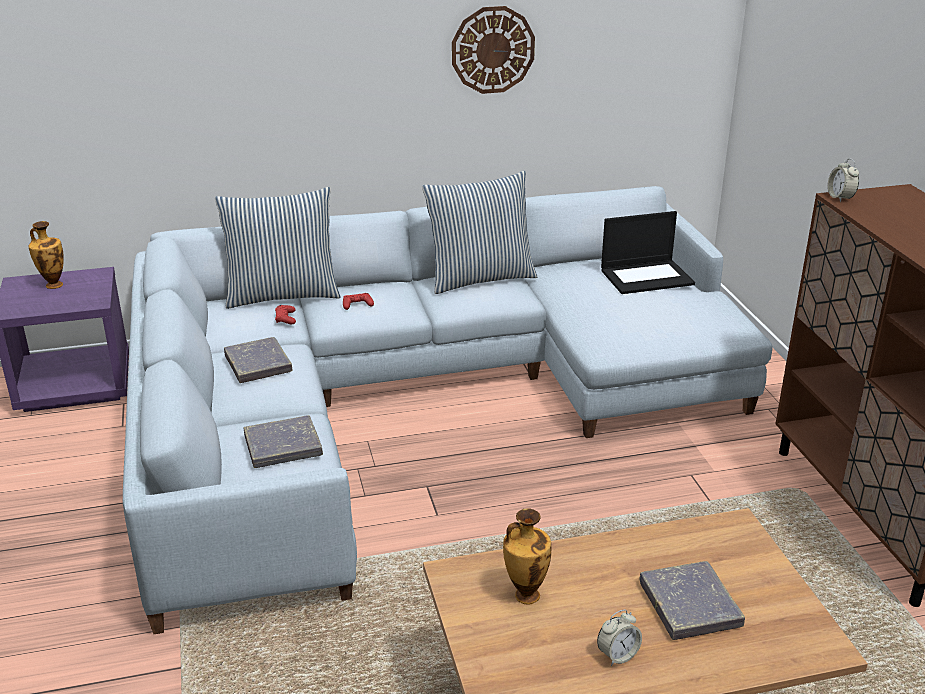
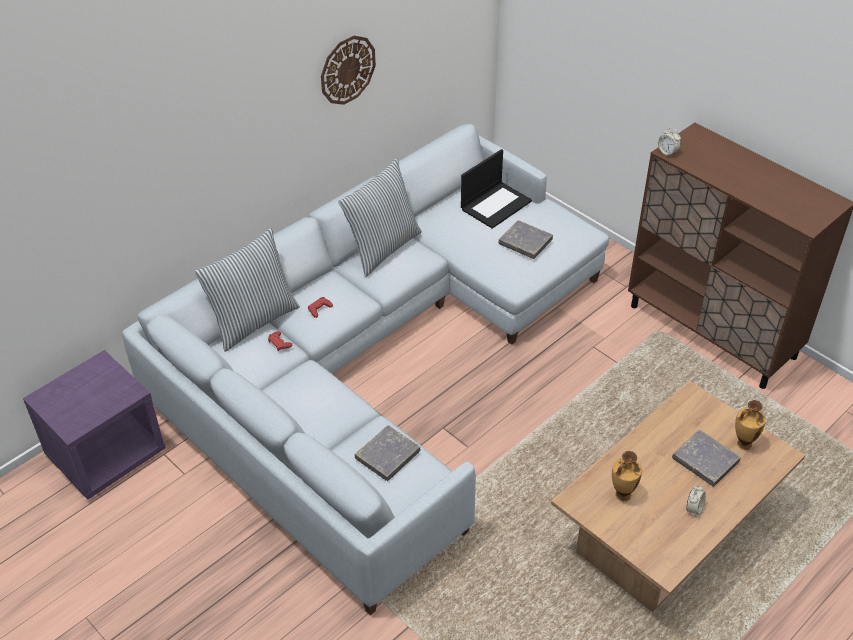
camera: 30 degrees left, 15 degrees up
(53, 285) = (76, 388): vase -> vase (743, 444)
(258, 364) = (302, 394): grey book -> grey book (525, 242)

